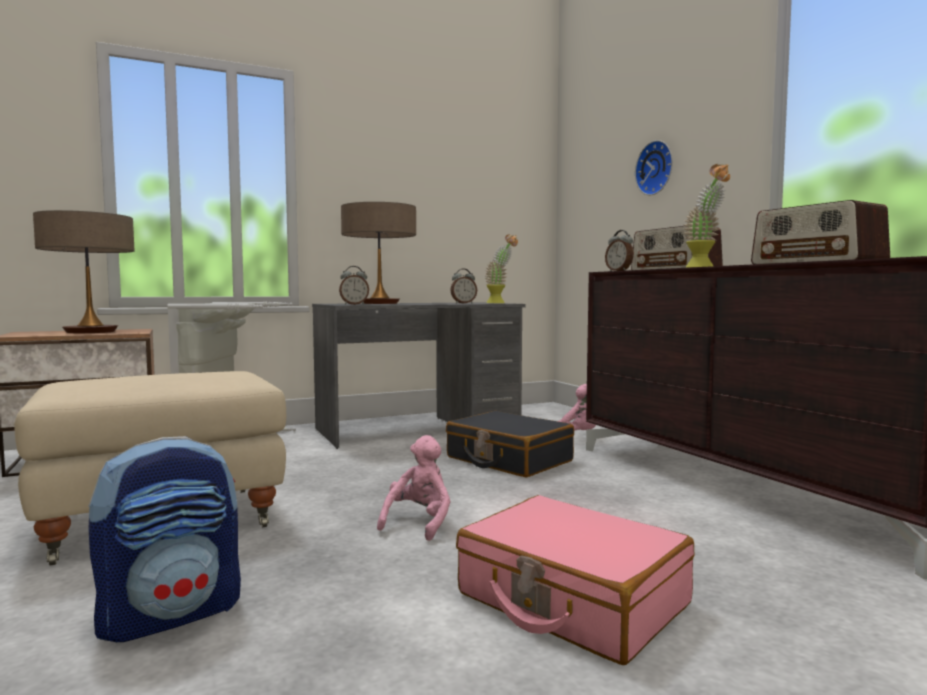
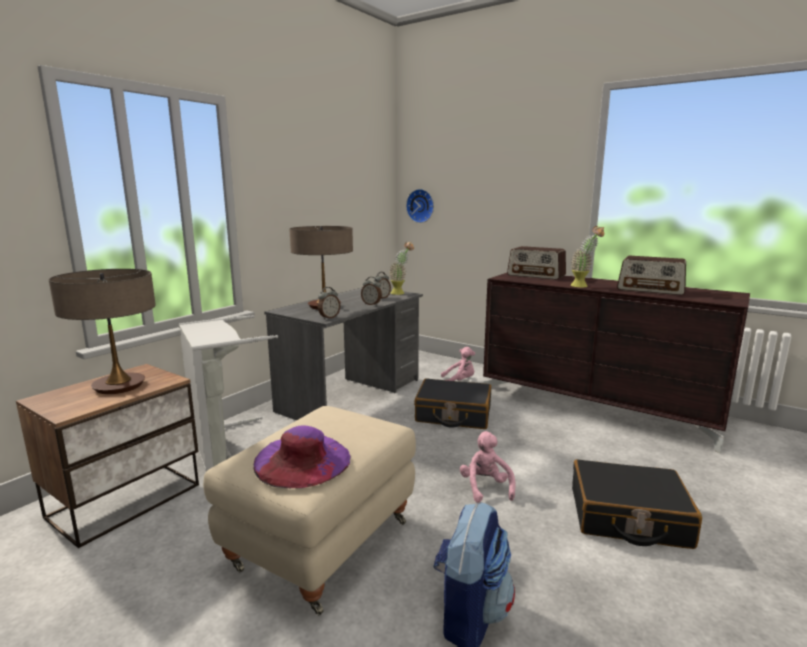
camera: 30 degrees left, 10 degrees up
(106, 383) = (302, 460): none -> purple hat
(571, 600) = (628, 517): pink suitcase -> black suitcase
(619, 271) = (507, 278): alarm clock -> alarm clock (371, 304)
(656, 168) = (498, 192): wall clock -> wall clock (421, 206)

